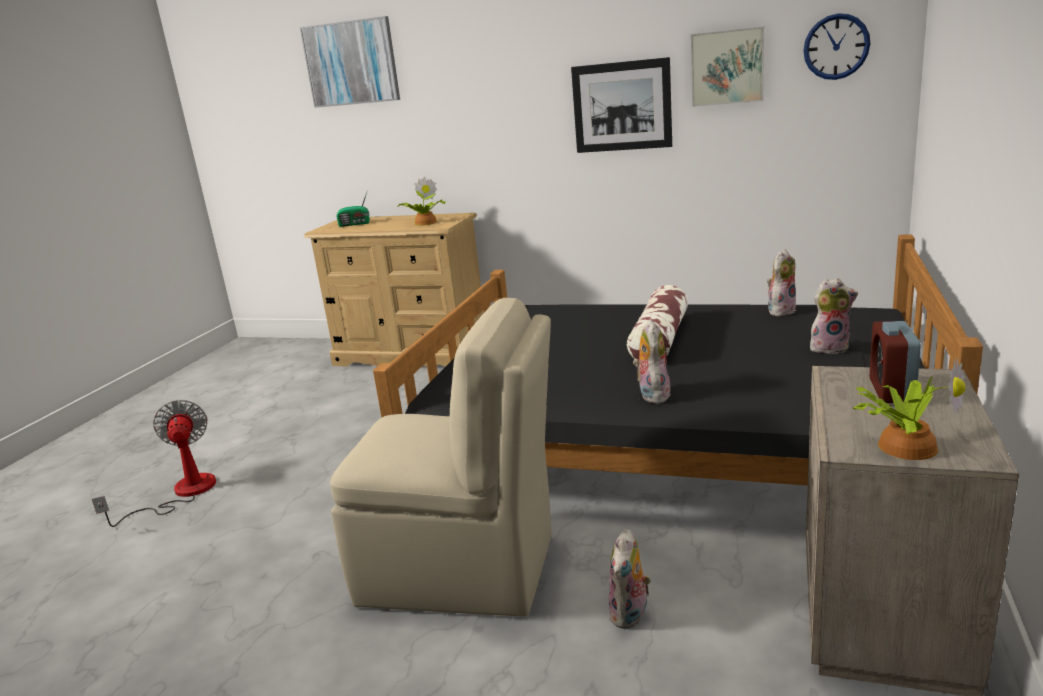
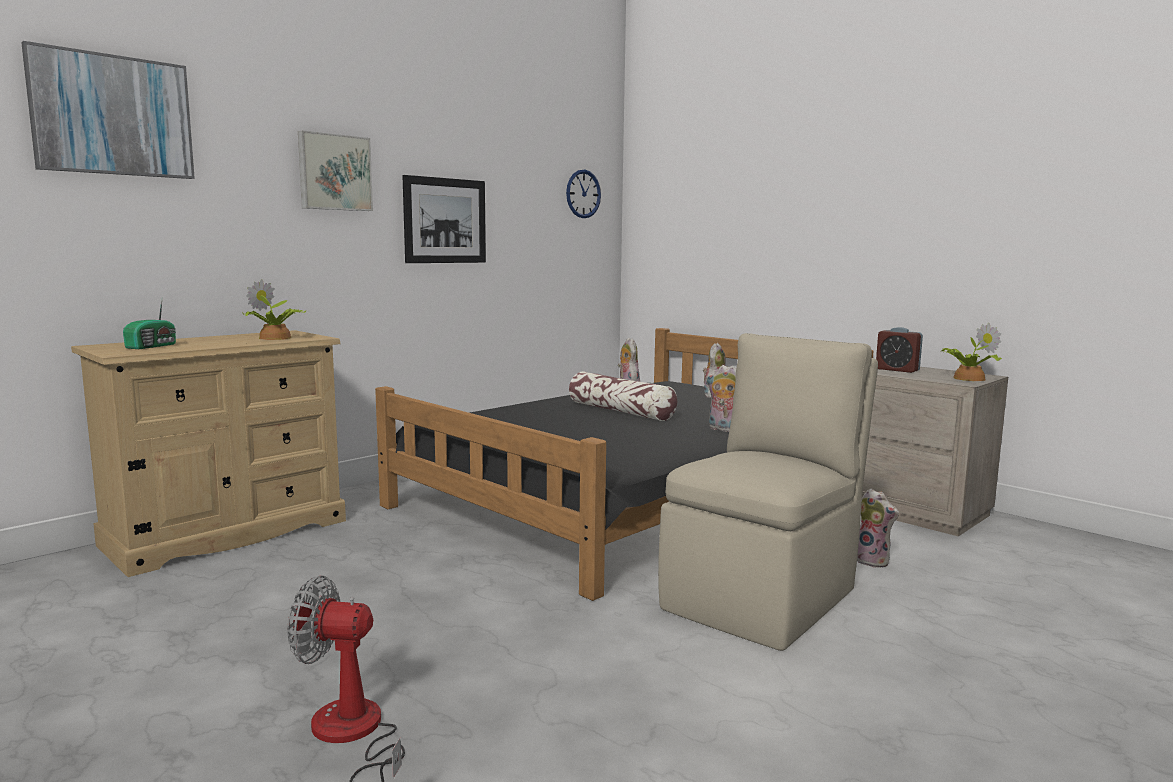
camera: 65 degrees left, 10 degrees down
(727, 67) = (521, 197): picture -> picture (334, 172)

